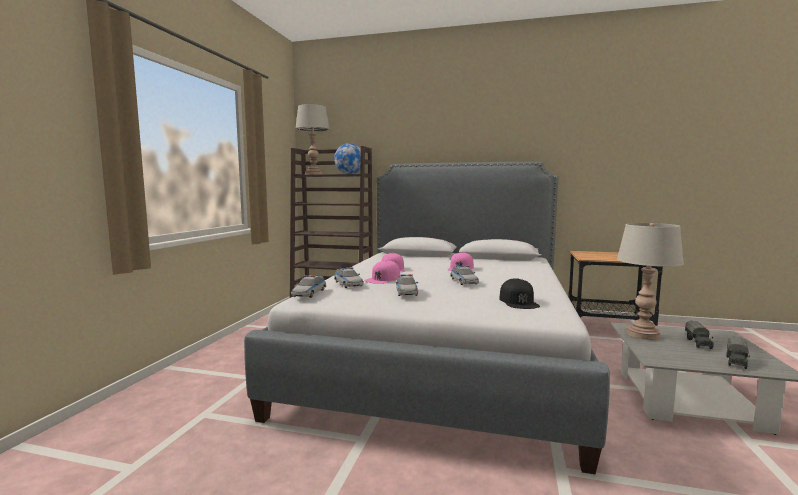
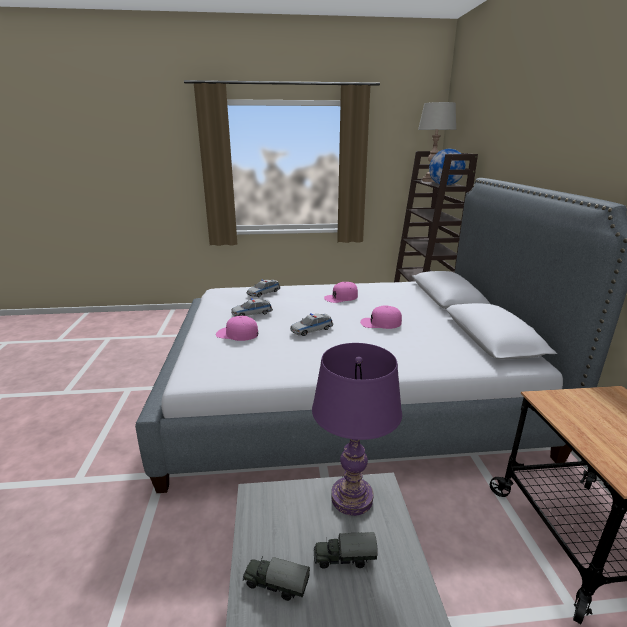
camera: 70 degrees right, 15 degrees up
(309, 293) = (234, 288): toy car -> none
(383, 279) = (289, 300): pink cap -> pink cap (237, 333)
(518, 301) = (244, 359): black cap -> none
(642, 334) = (352, 498): grey table lamp -> purple table lamp

